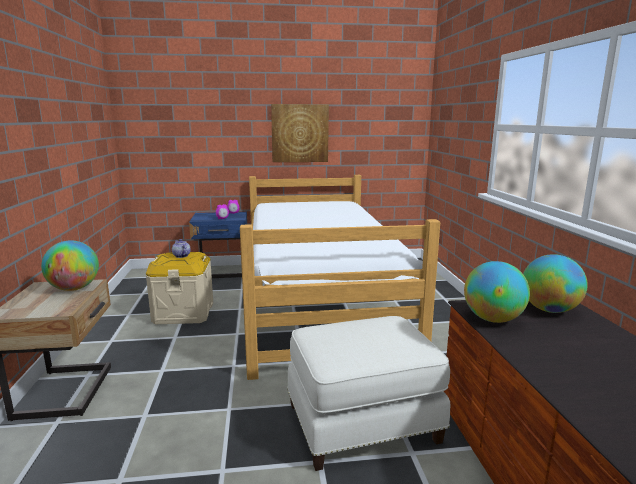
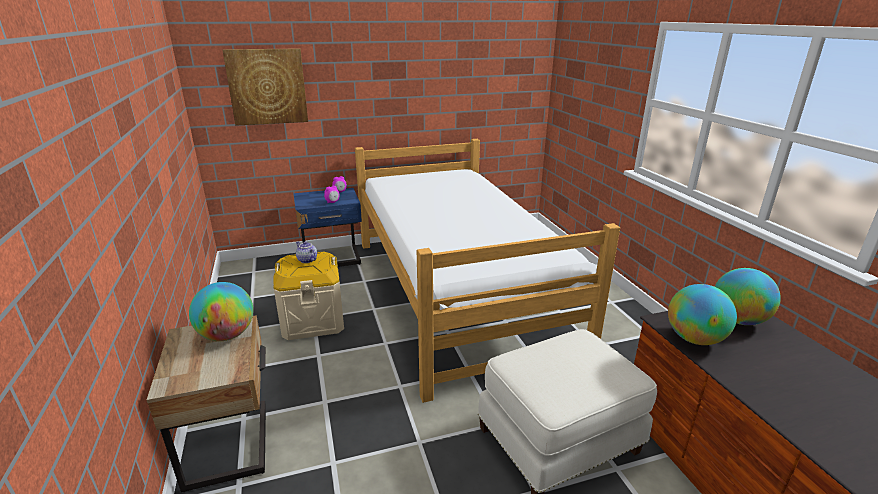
camera: 10 degrees left, 10 degrees up
(300, 133) = (410, 94): picture -> picture (267, 87)

